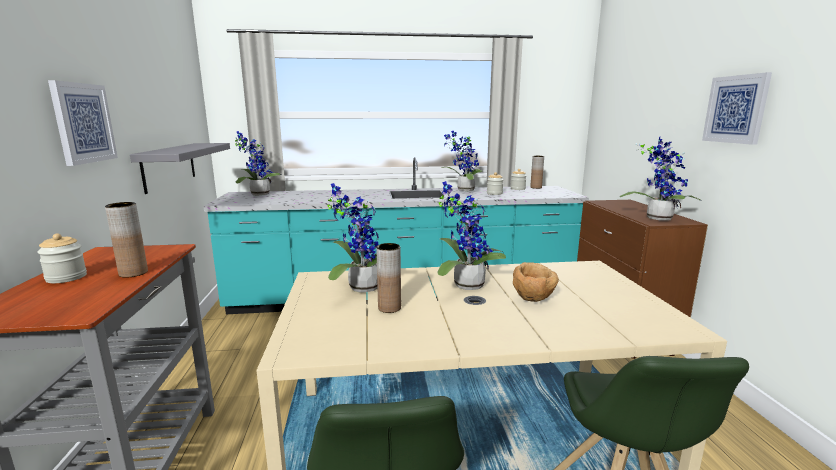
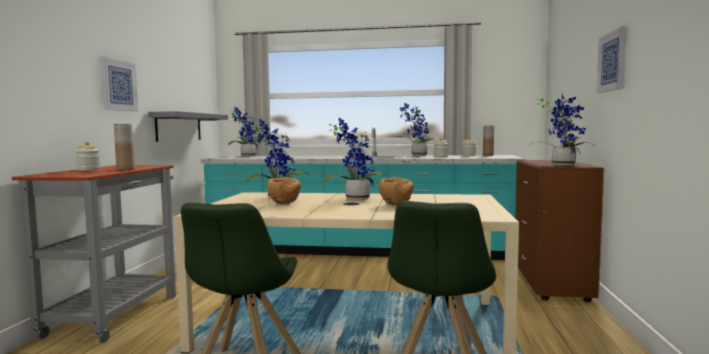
camera: 15 degrees right, 10 degrees down
(389, 308) = (284, 204): brown vase -> brown bowl

